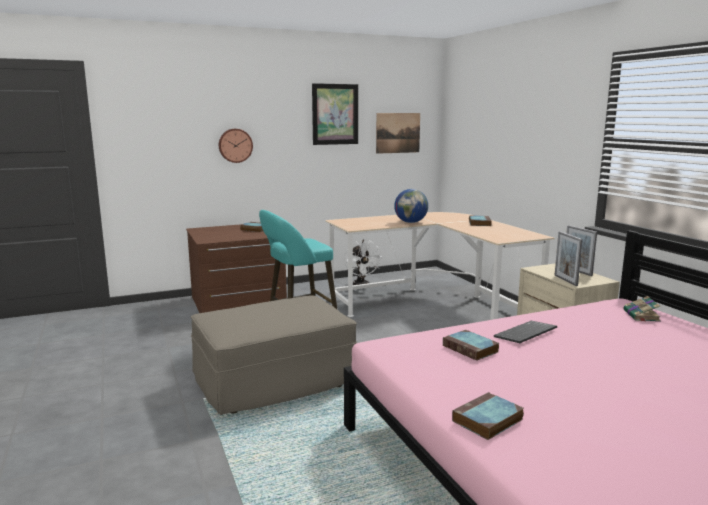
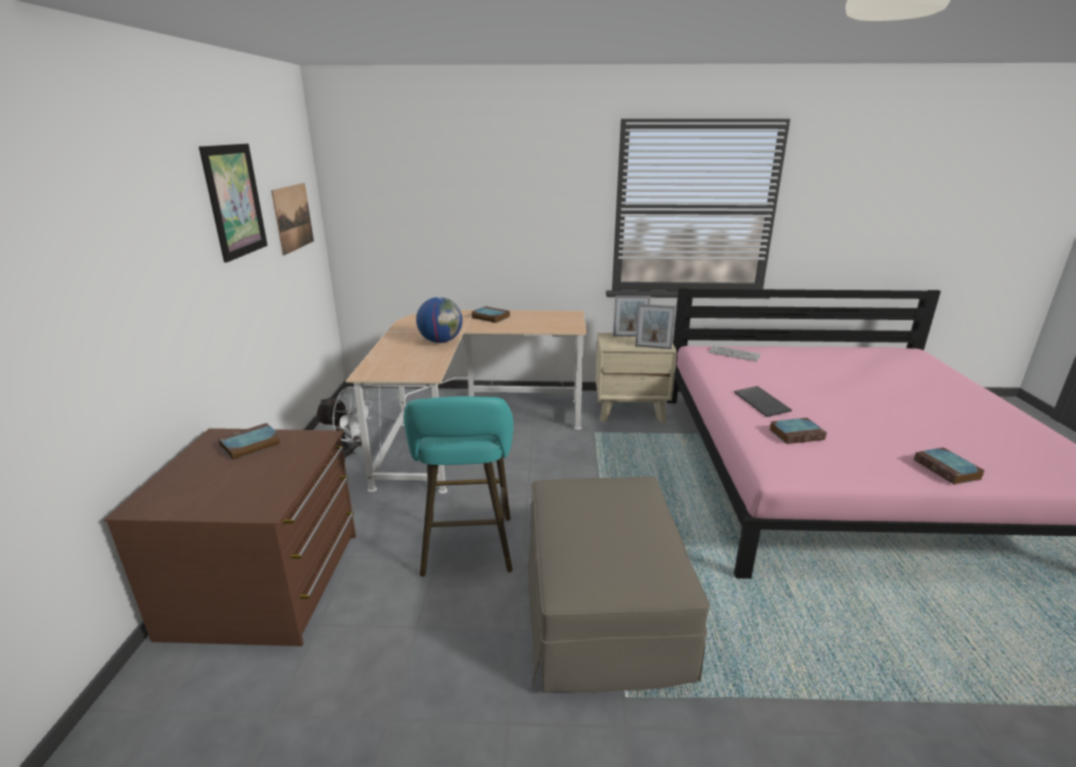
camera: 65 degrees left, 10 degrees up
(235, 145) = (127, 299): wall clock -> none
(641, 316) = (734, 354): book -> keyboard

